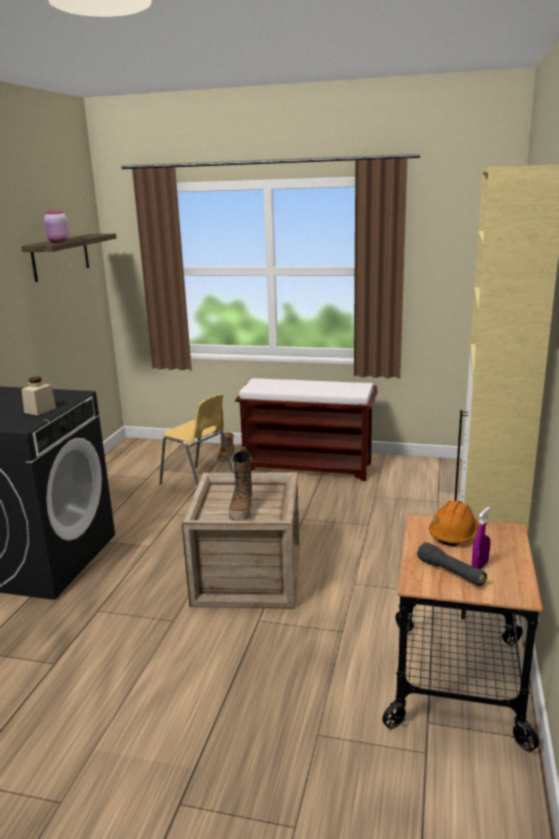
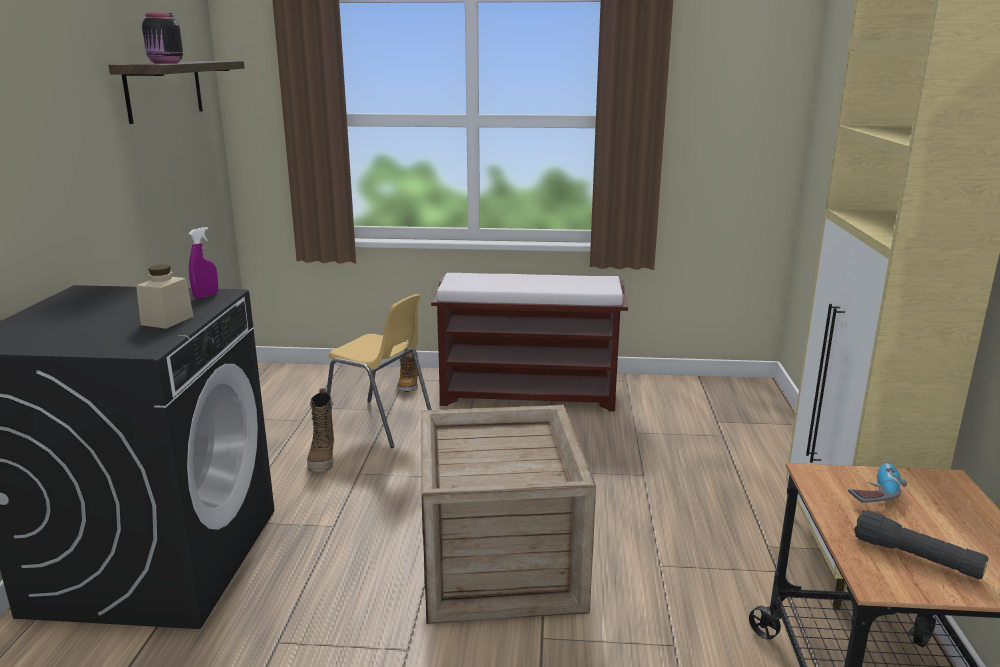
camera: 10 degrees left, 0 degrees up
(58, 241) = (166, 63): pink jar -> black jar
(242, 510) = (502, 466): boot -> boot (323, 460)
(453, 534) = (874, 491): orange hard hat -> power drill
(479, 566) = (949, 542): purple spray bottle -> purple spray bottle (206, 296)

